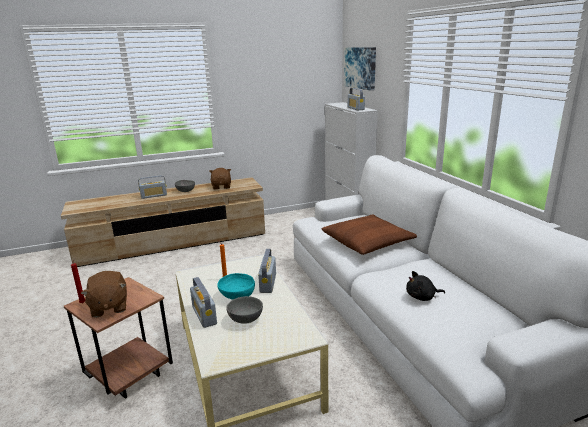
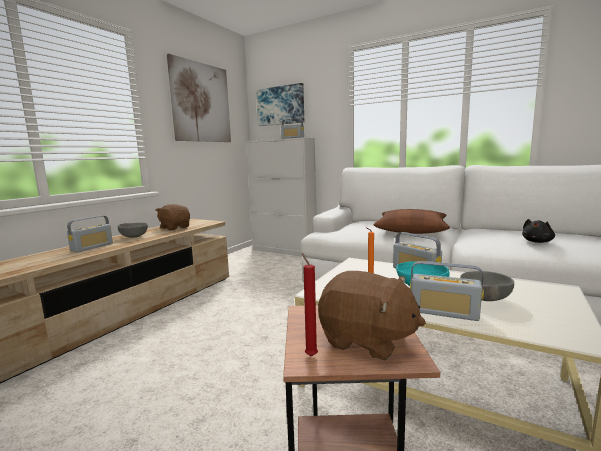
camera: 40 degrees left, 10 degrees down
(277, 70) = (201, 103): none -> picture

